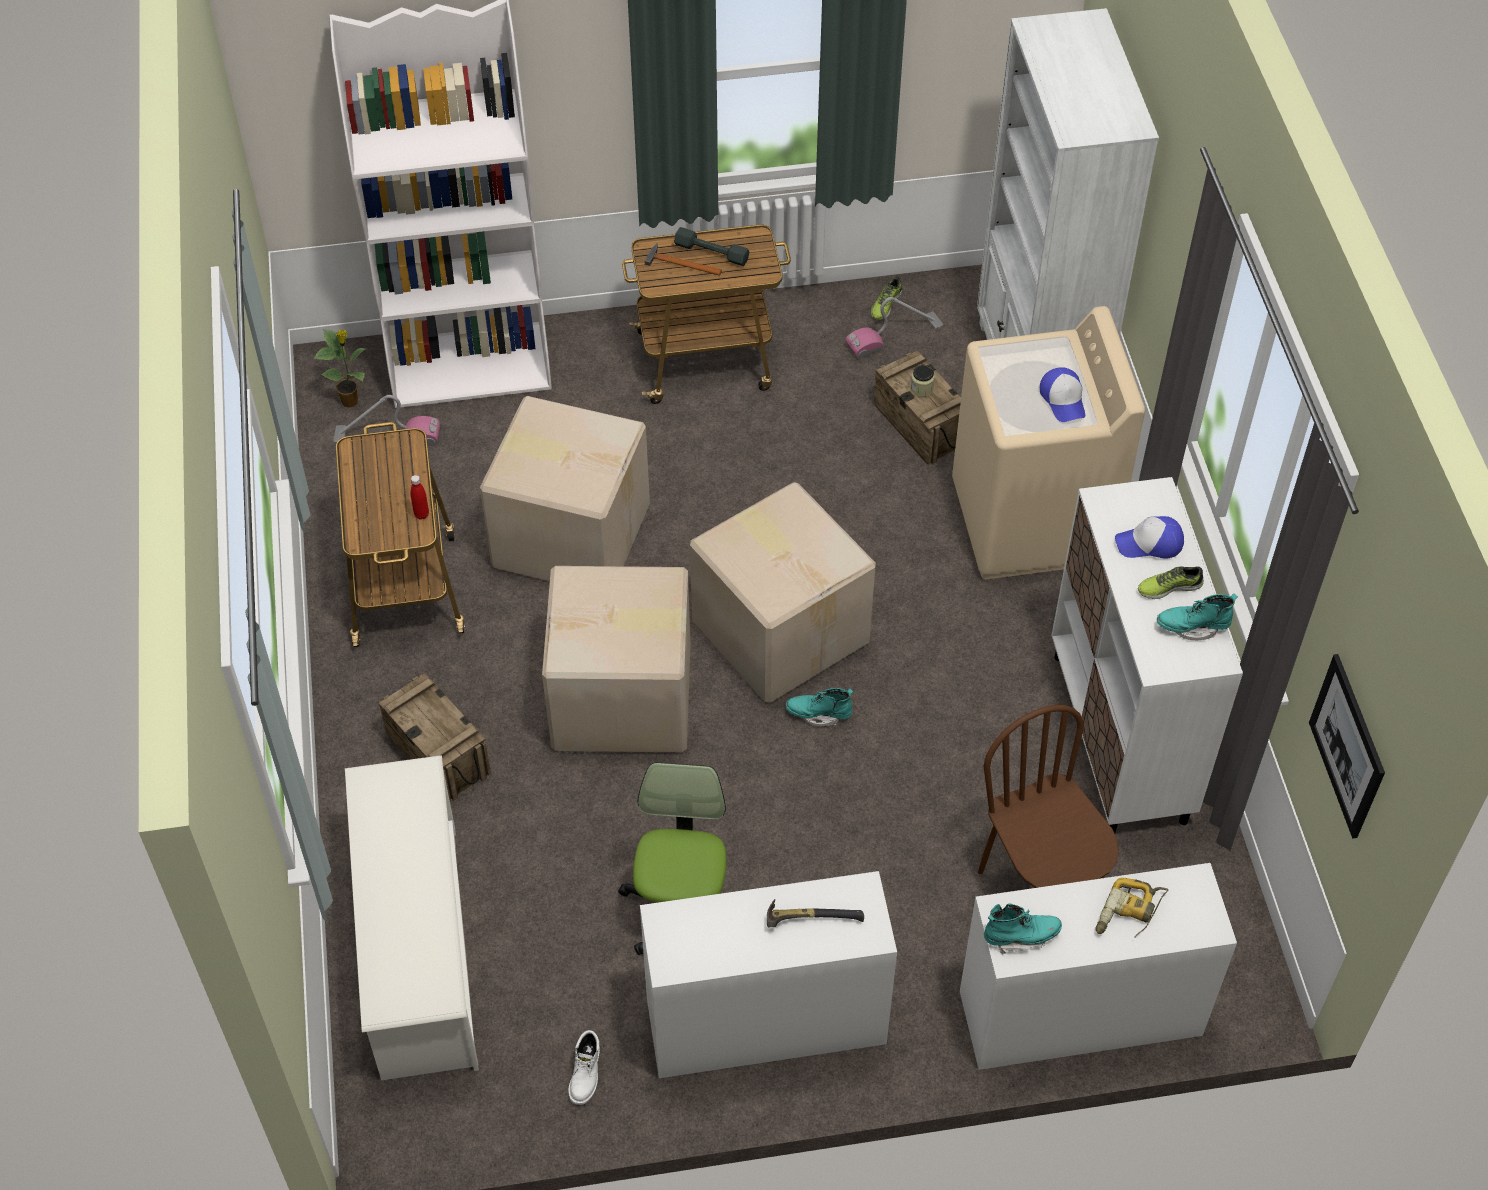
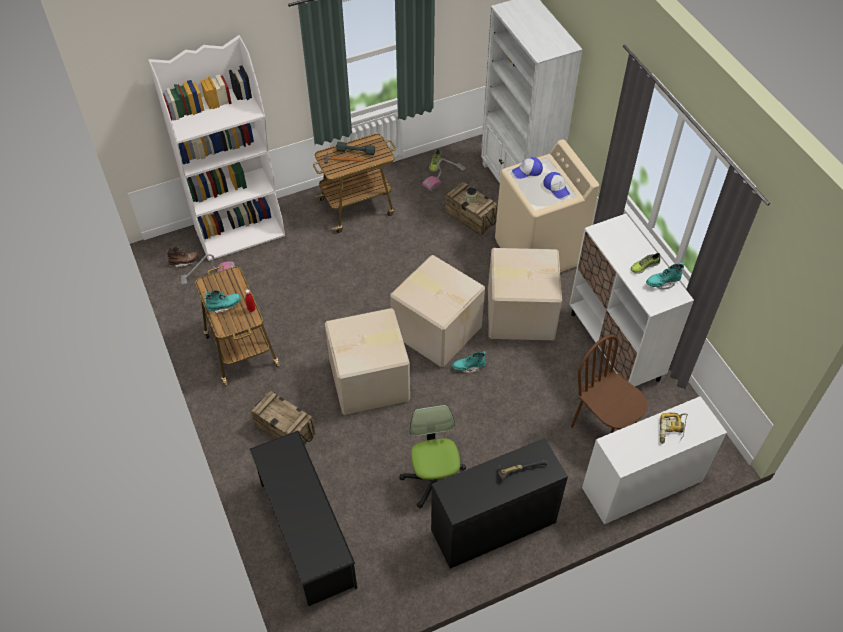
camera: 15 degrees left, 0 degrees up
(351, 401) = (184, 262): potted plant -> brown boot
(419, 951) = (306, 533): white shoe rack -> black shoe rack
(570, 533) = (317, 305): cardboard box -> cardboard box (519, 313)
(586, 1074) = (413, 576): white boot -> none
(765, 1022) = (493, 527): white desk -> black desk
(1020, 936) = (624, 454): turquoise boot -> turquoise boot (224, 306)
(1149, 544) = (627, 247): cap -> cap (527, 171)
(1347, 746) = (764, 323): picture -> none

